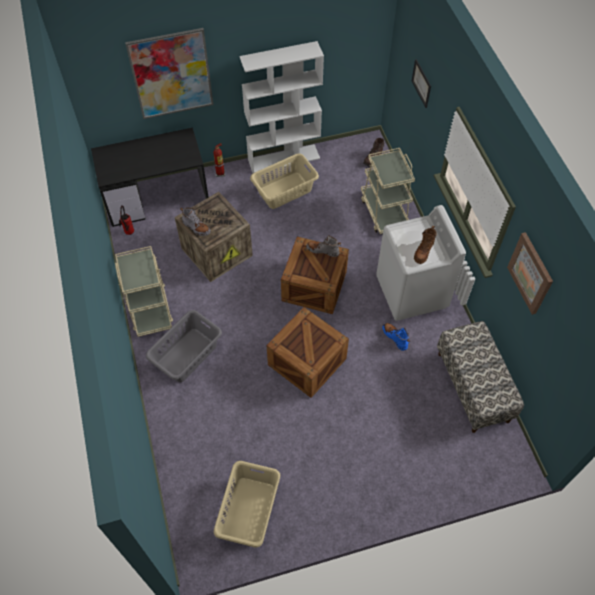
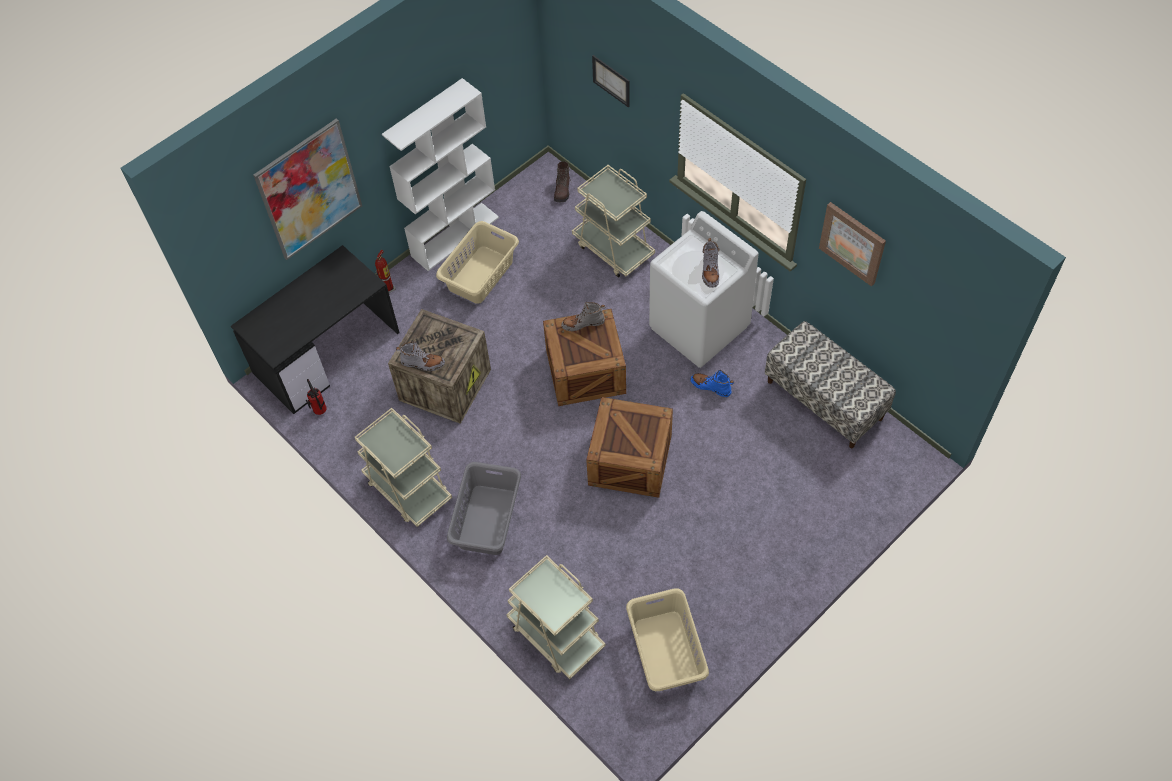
camera: 25 degrees left, 0 degrees up
(182, 457) = (556, 634): none -> beige cart
(423, 251) = (710, 271): brown boot -> grey boot

